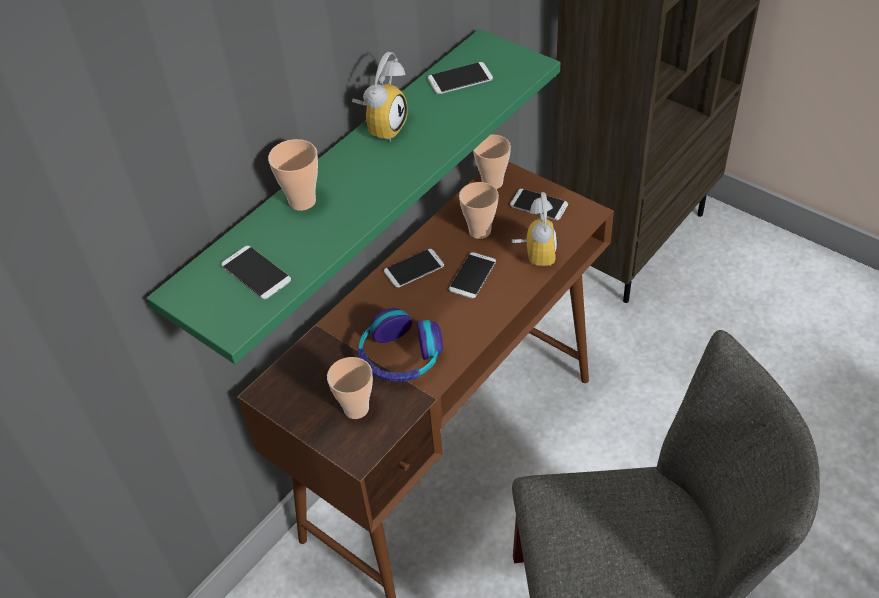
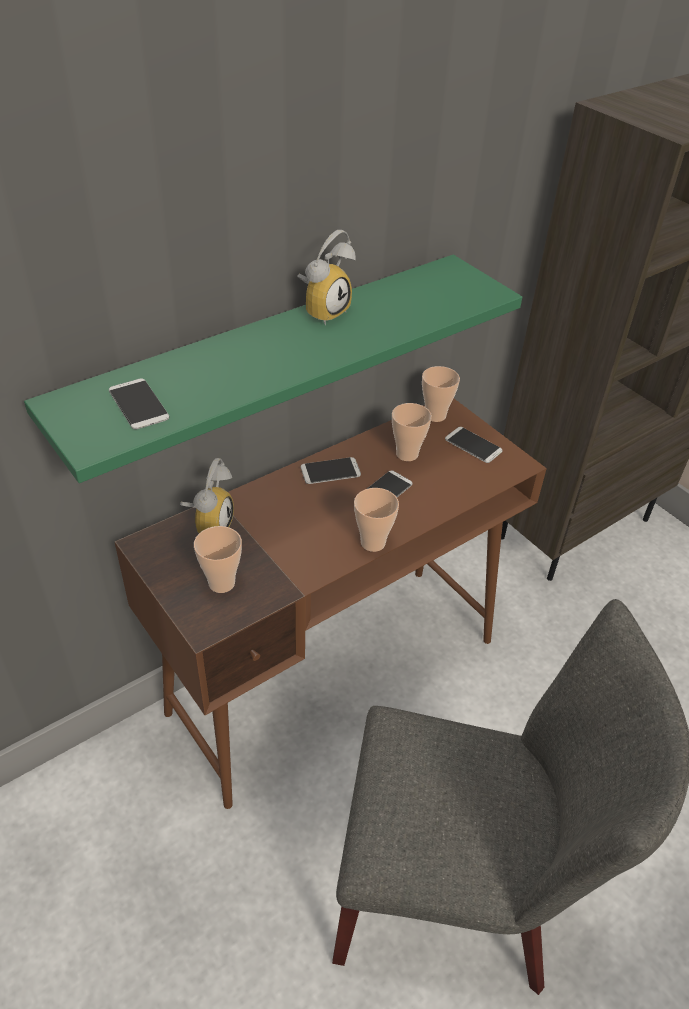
camera: 10 degrees right, 5 degrees down
(302, 201) = (215, 355): cup -> cup (373, 542)
(400, 356) = (285, 546): headphones -> none
(460, 79) = (416, 289): phone -> none
(533, 254) = (452, 487): alarm clock -> alarm clock (209, 524)

